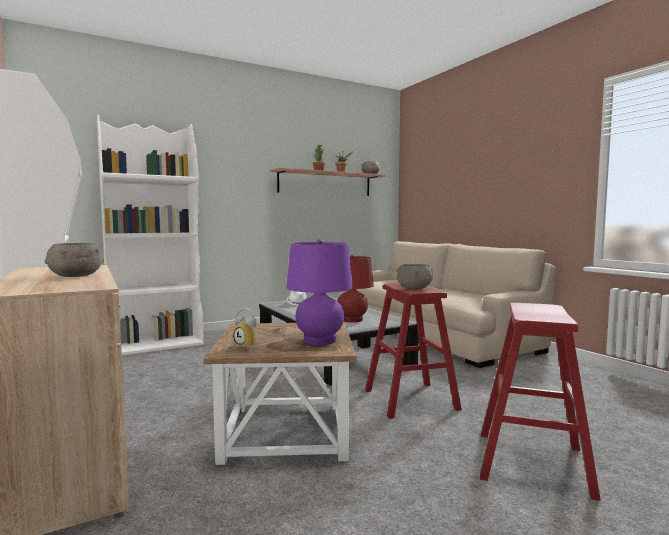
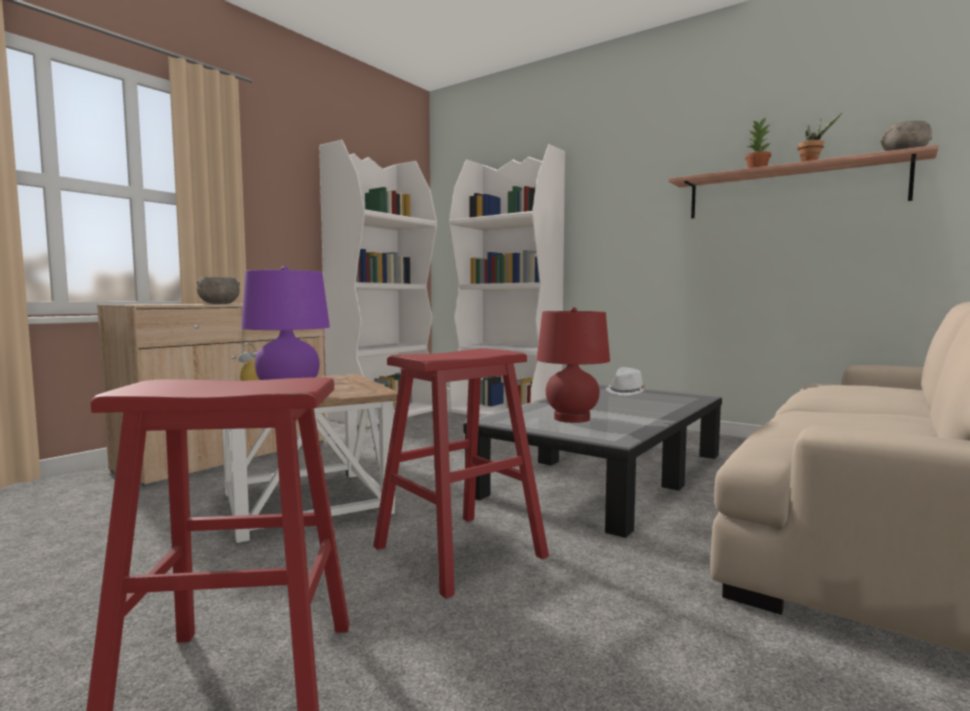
camera: 65 degrees right, 0 degrees up
(414, 288) = (443, 354): grey bowl -> none

